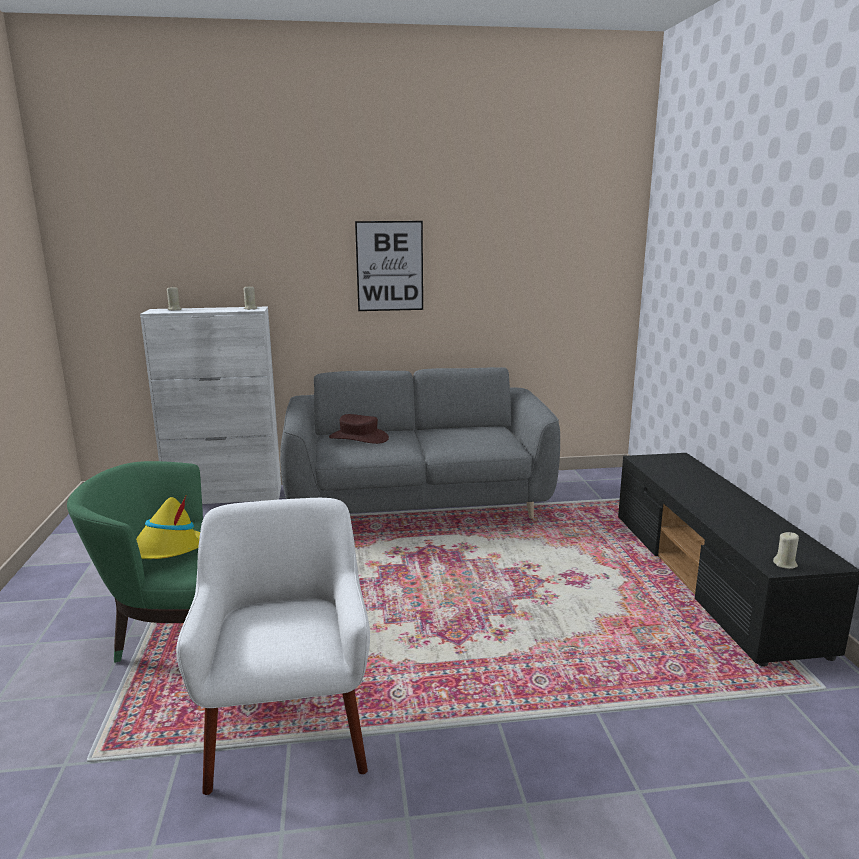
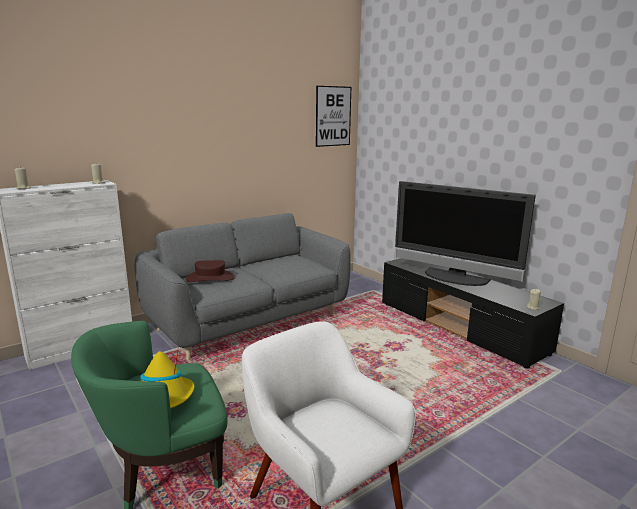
camera: 30 degrees left, 0 degrees up
(389, 266) = (202, 143): picture -> picture (333, 116)
(706, 496) = (454, 278): none -> television

